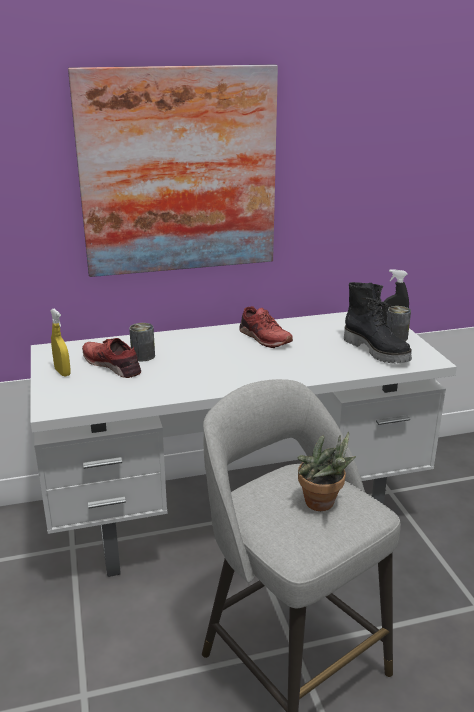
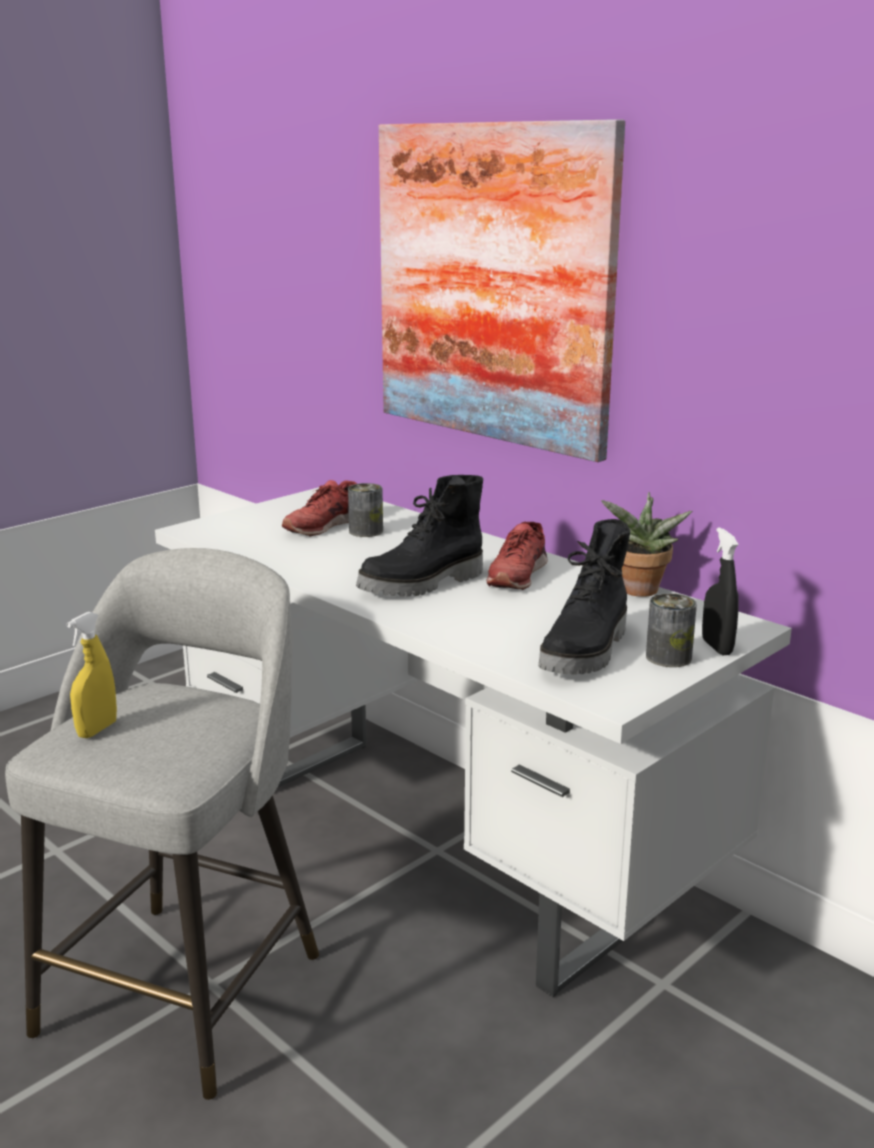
camera: 60 degrees right, 5 degrees down
(62, 372) = (278, 511): yellow spray bottle -> yellow spray bottle (97, 730)
(112, 365) = (324, 525): red shoe -> red shoe turned 150 degrees counterclockwise
(251, 362) = (423, 584): none -> black boot
(323, 505) = (160, 738): potted plant -> potted plant (638, 592)

